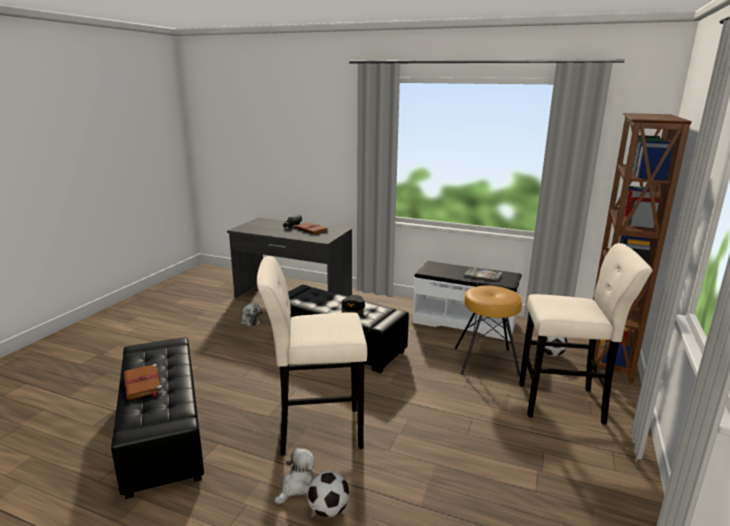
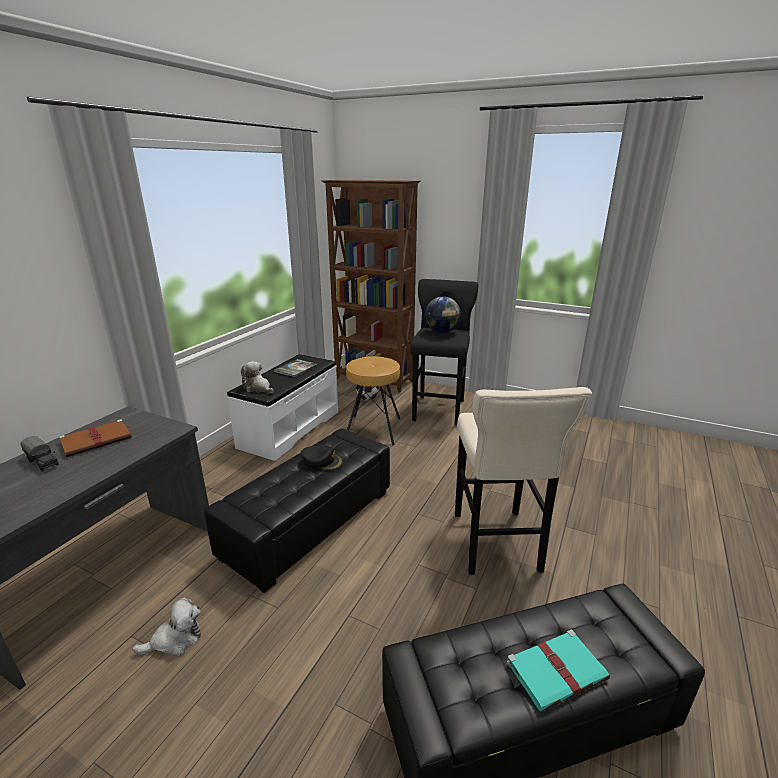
camera: 85 degrees left, 5 degrees up
(143, 384) = (557, 670): brown book -> turquoise book
(296, 486) = (582, 558): plush toy -> plush toy (258, 388)
(328, 509) = (601, 536): football -> none
(565, 403) = (439, 408): beige stool -> black stool
(575, 306) = (441, 332): none -> globe

